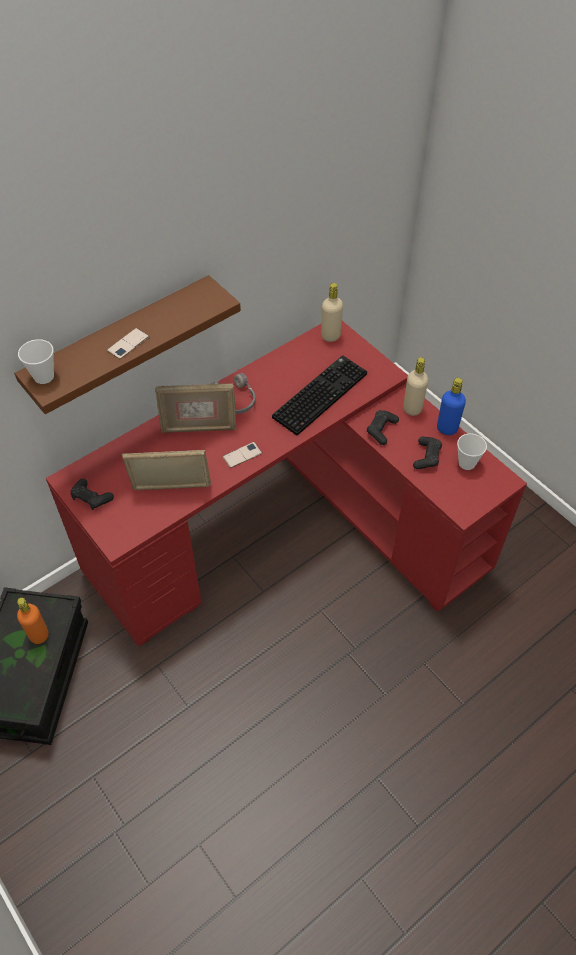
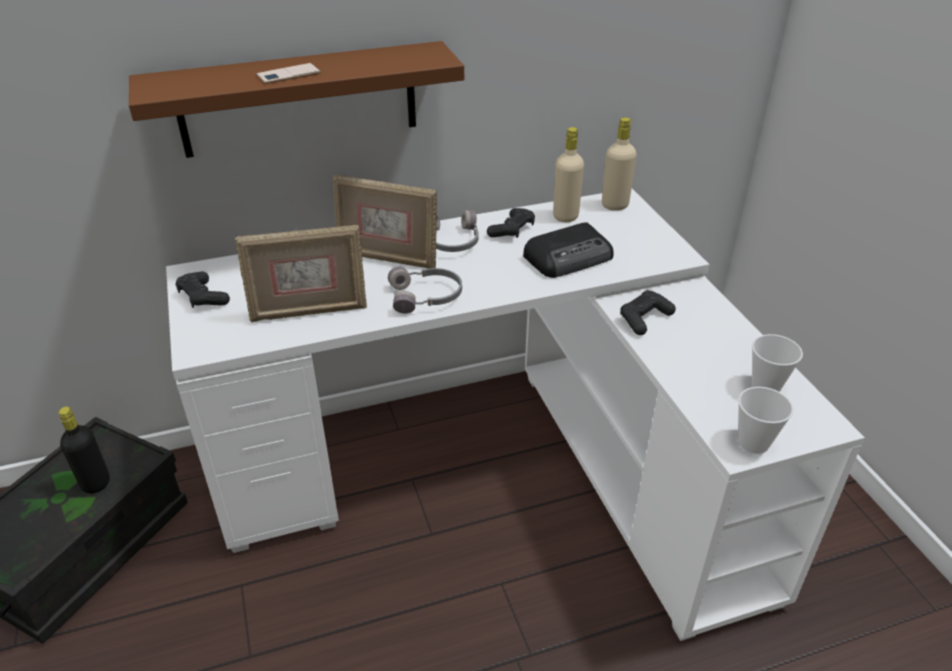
camera: 20 degrees right, 15 degrees down
(39, 635) = (96, 483): orange bottle -> black bottle
(44, 376) = (158, 82): cup -> cup (754, 443)
(171, 489) = (309, 311): picture frame -> picture frame turned 150 degrees clockwise
(242, 455) = (426, 297): phone -> grey headphones
(289, 529) = (502, 467): red desk -> white desk
(319, 394) = (570, 257): keyboard -> radio
(412, 408) = (702, 305): beige bottle -> beige bottle (565, 216)
(427, 457) = (702, 364): black game controller -> black game controller (512, 230)
(447, 428) = (748, 338): blue bottle -> none

